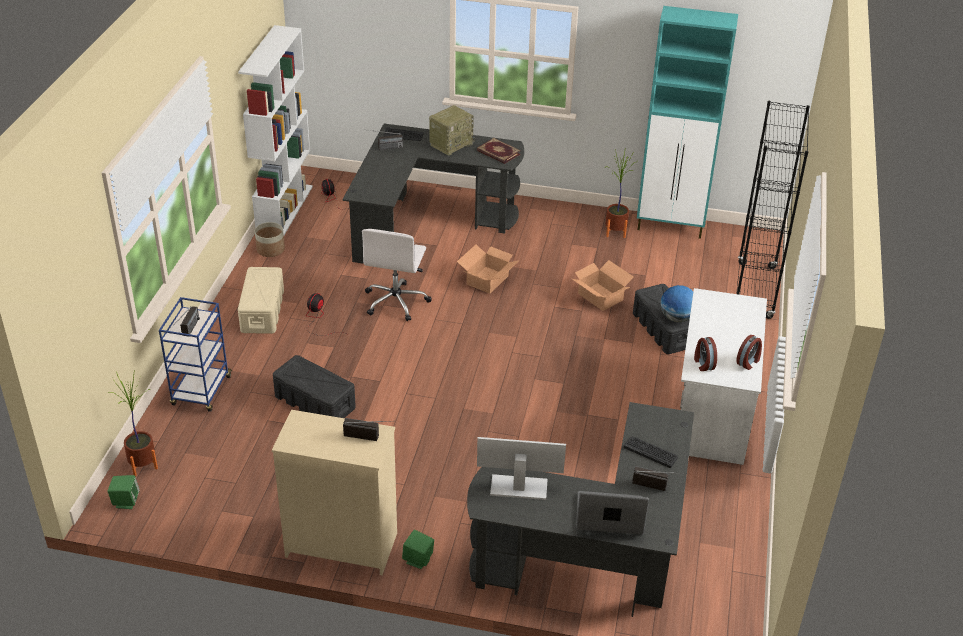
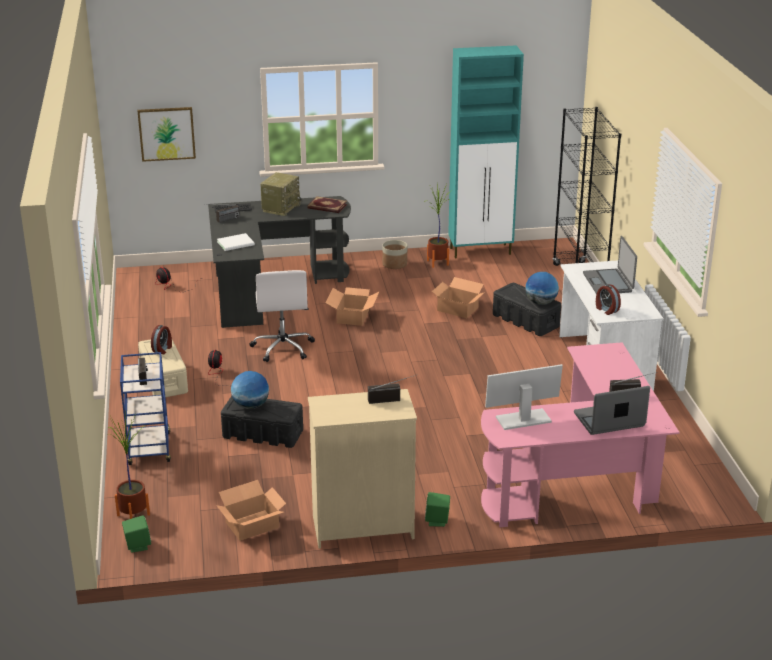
camera: 20 degrees left, 10 degrees down
(240, 509) = (251, 525): none -> cardboard box
(271, 249) = (137, 333): planter -> planter (394, 264)
(284, 210) = (129, 302): white bookcase -> none
(303, 374) = (250, 406): none -> globe
(351, 43) = (166, 133): none -> picture
(379, 181) = (237, 243): none -> white book
(594, 557) = (581, 483): black desk -> pink desk
(650, 452) = (609, 374): keyboard -> none
(730, 326) = (608, 282): none -> laptop
(748, 362) = (639, 302): alarm clock -> alarm clock (163, 349)

